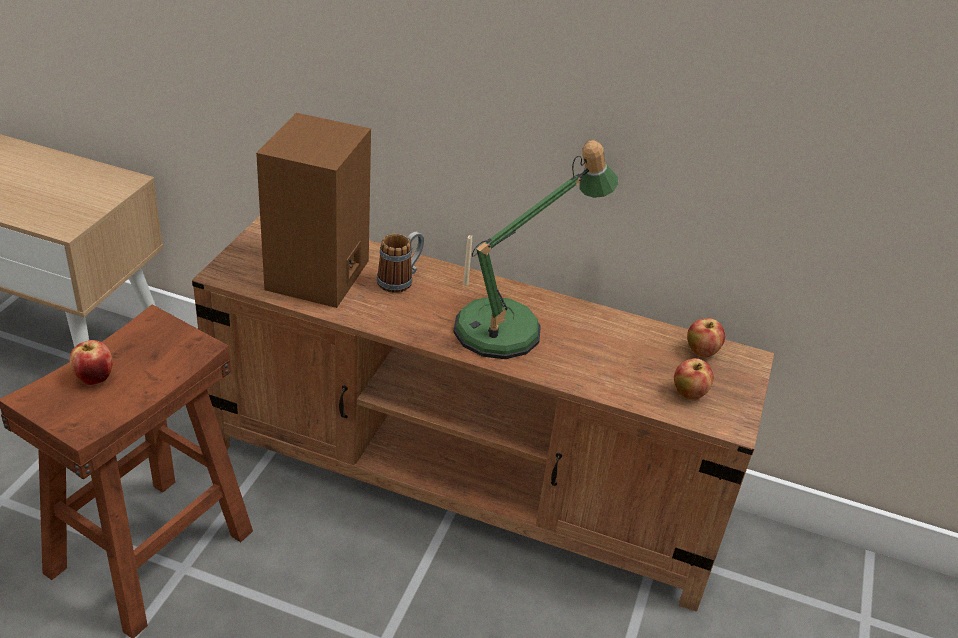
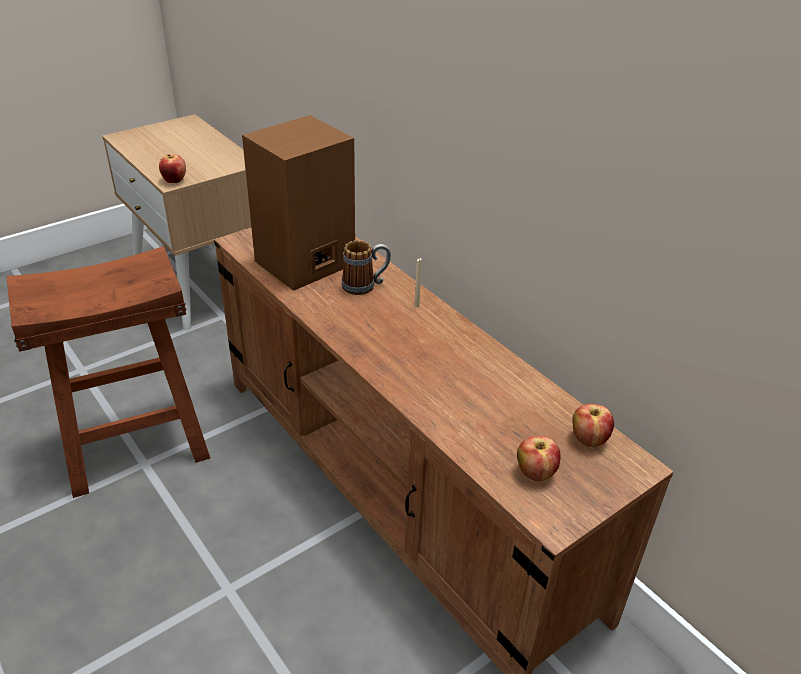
camera: 35 degrees right, 0 degrees up
(95, 378) = (78, 283): apple -> apple (174, 181)
(511, 327) = (421, 352): table lamp -> none

